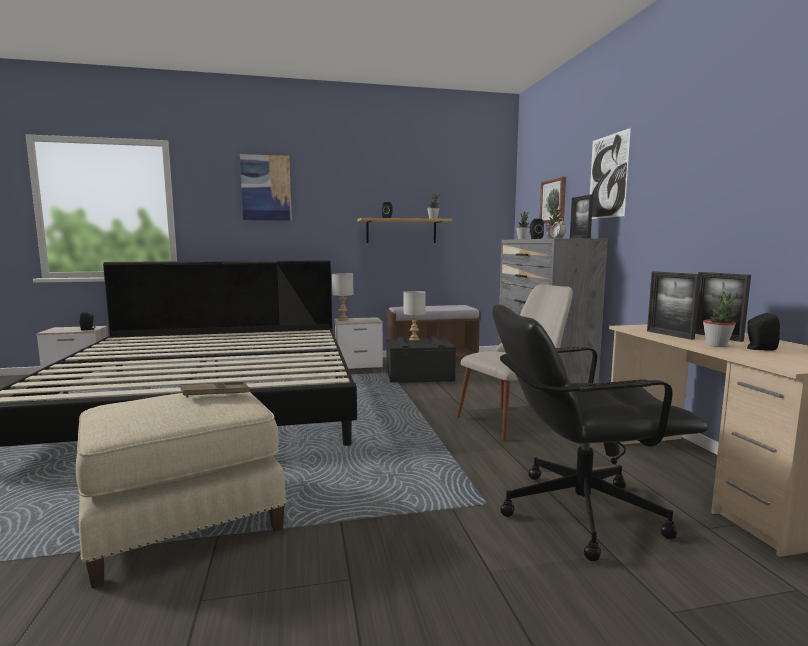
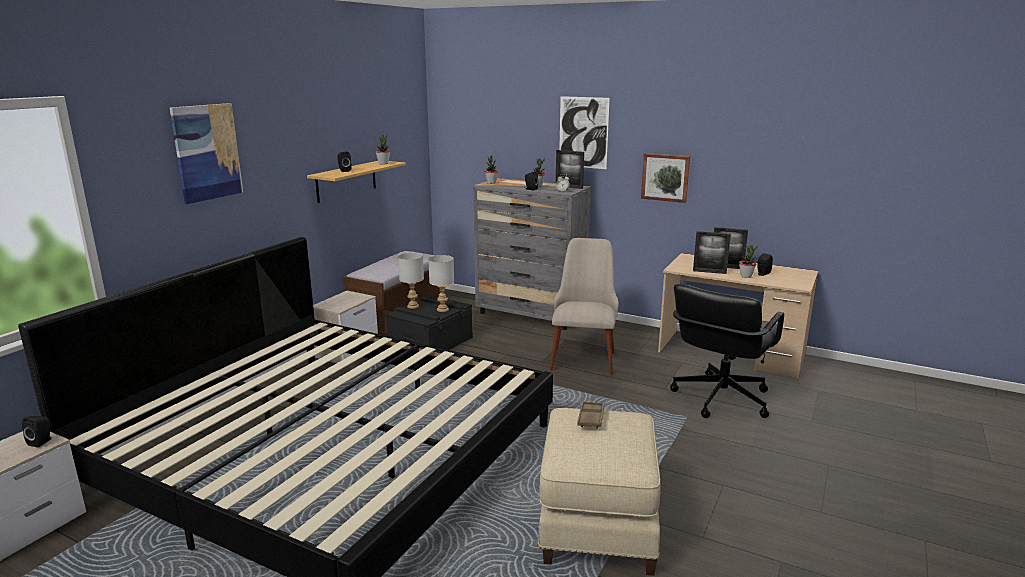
camera: 50 degrees left, 10 degrees up
(343, 320) = (328, 305): grey table lamp -> grey table lamp (443, 310)
(553, 201) = (503, 140): picture -> picture (665, 177)

